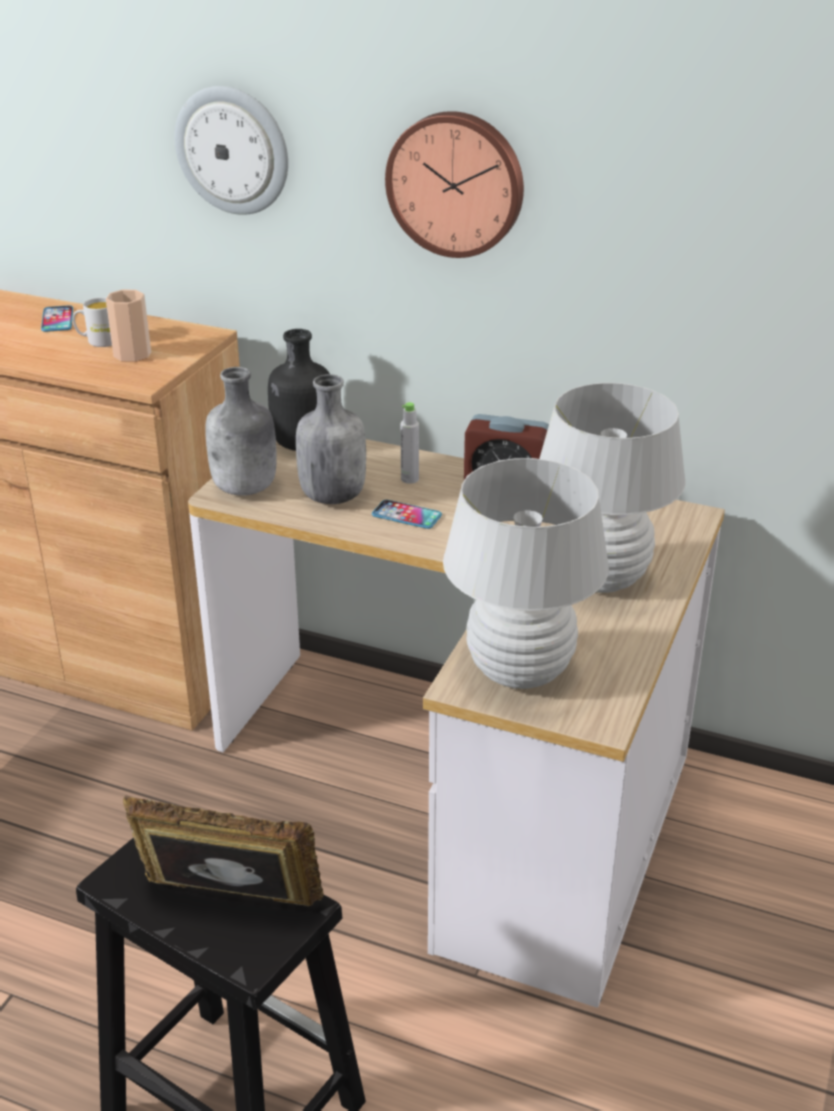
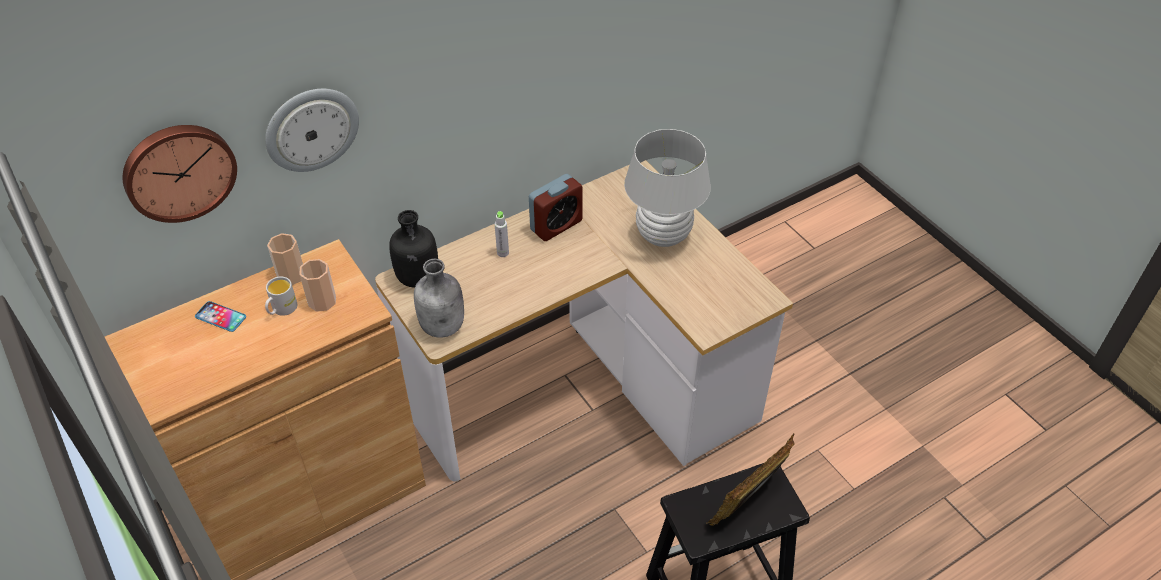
camera: 55 degrees left, 15 degrees up
(153, 328) = (291, 275): none -> cup
(332, 496) = (489, 293): grey bottle -> none
(406, 515) = (539, 273): phone -> none
(456, 183) = (473, 71): wall clock -> wall clock (179, 170)
(519, 671) = (711, 305): white table lamp -> none

